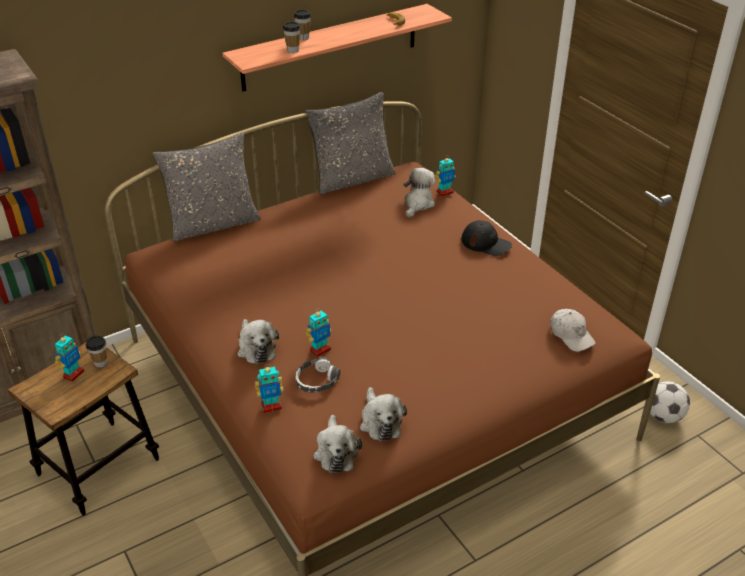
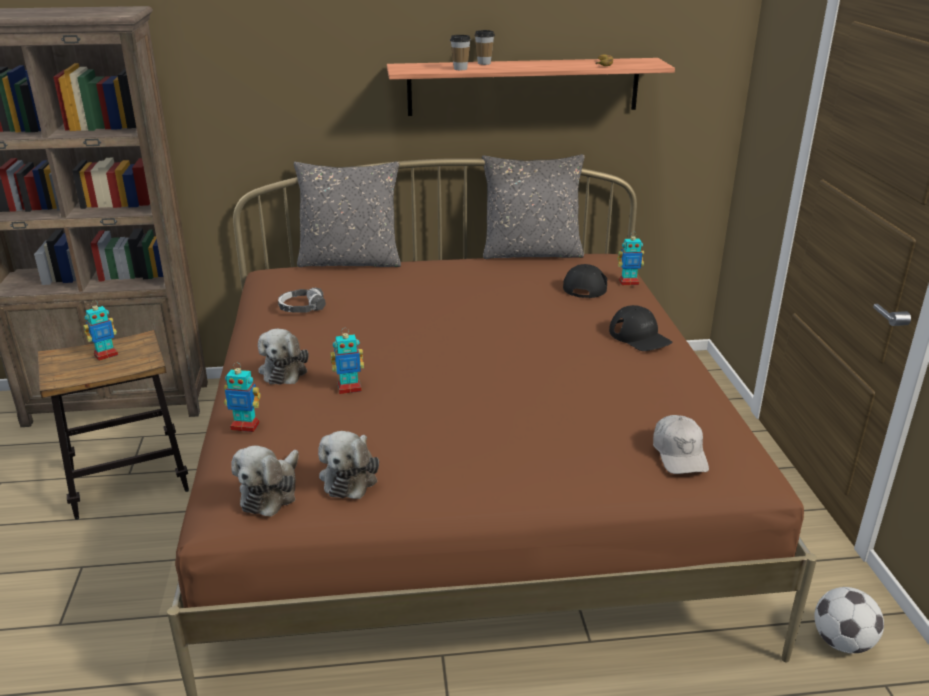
camera: 25 degrees right, 10 degrees down
(100, 363) = (138, 351): cup -> none
(317, 381) = (317, 416): headphones -> headphones (302, 307)
(418, 204) = (586, 285): plush toy -> black cap

